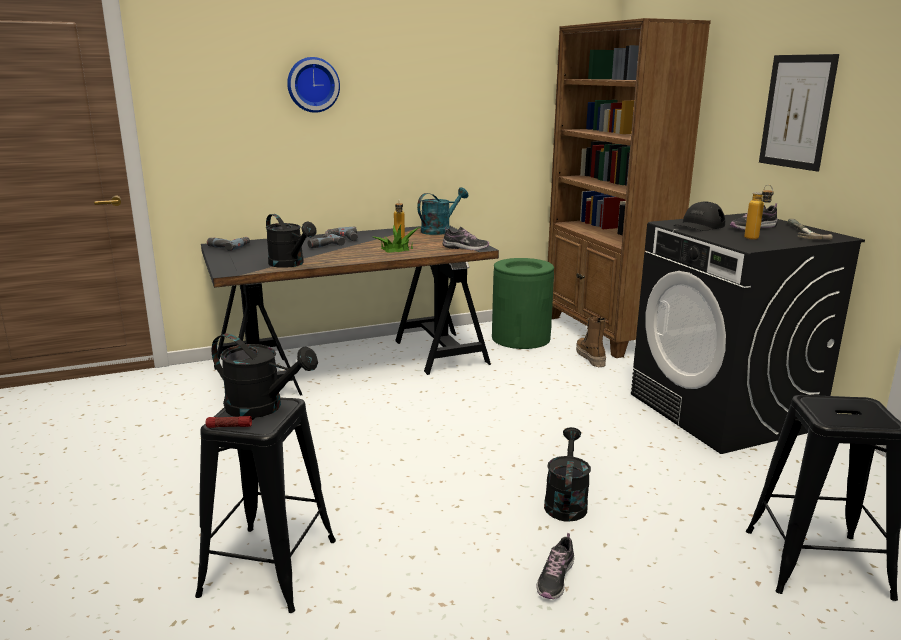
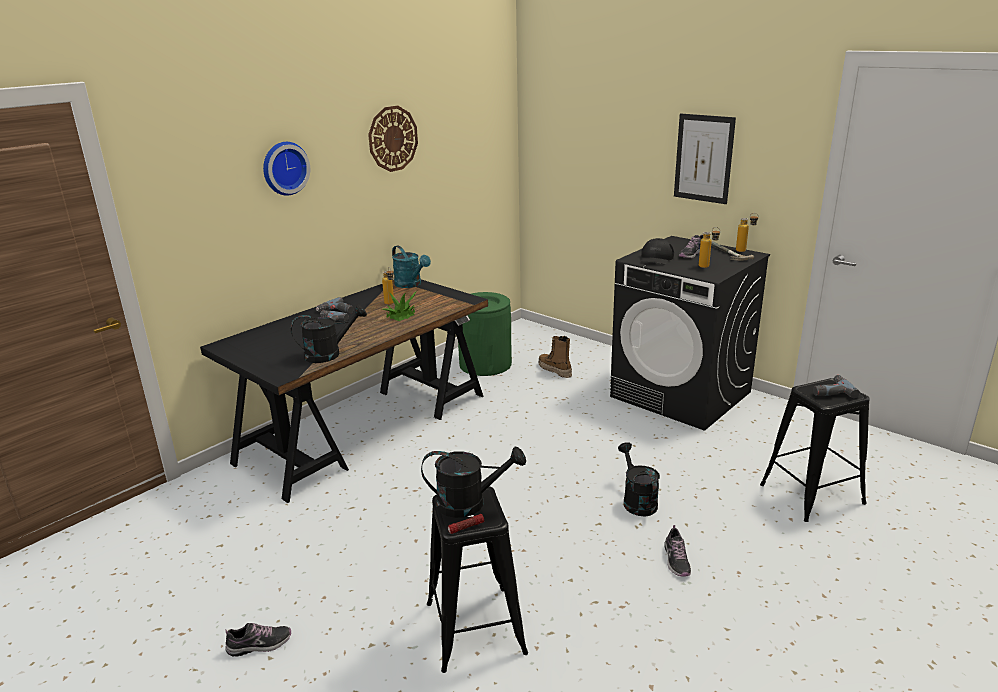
camera: 25 degrees left, 5 degrees up
(228, 246) = (235, 344): power drill -> power drill (830, 390)
(290, 264) = (329, 354): black watering can -> black watering can turned 45 degrees counterclockwise
(439, 230) = (411, 285): turquoise watering can -> turquoise watering can turned 120 degrees clockwise
(445, 74) = (393, 138): none -> wall clock
(465, 248) = (458, 302): shoe -> shoe (259, 645)
(604, 332) = (546, 343): brown bookcase -> none
(830, 233) = (745, 251): none -> bottle

